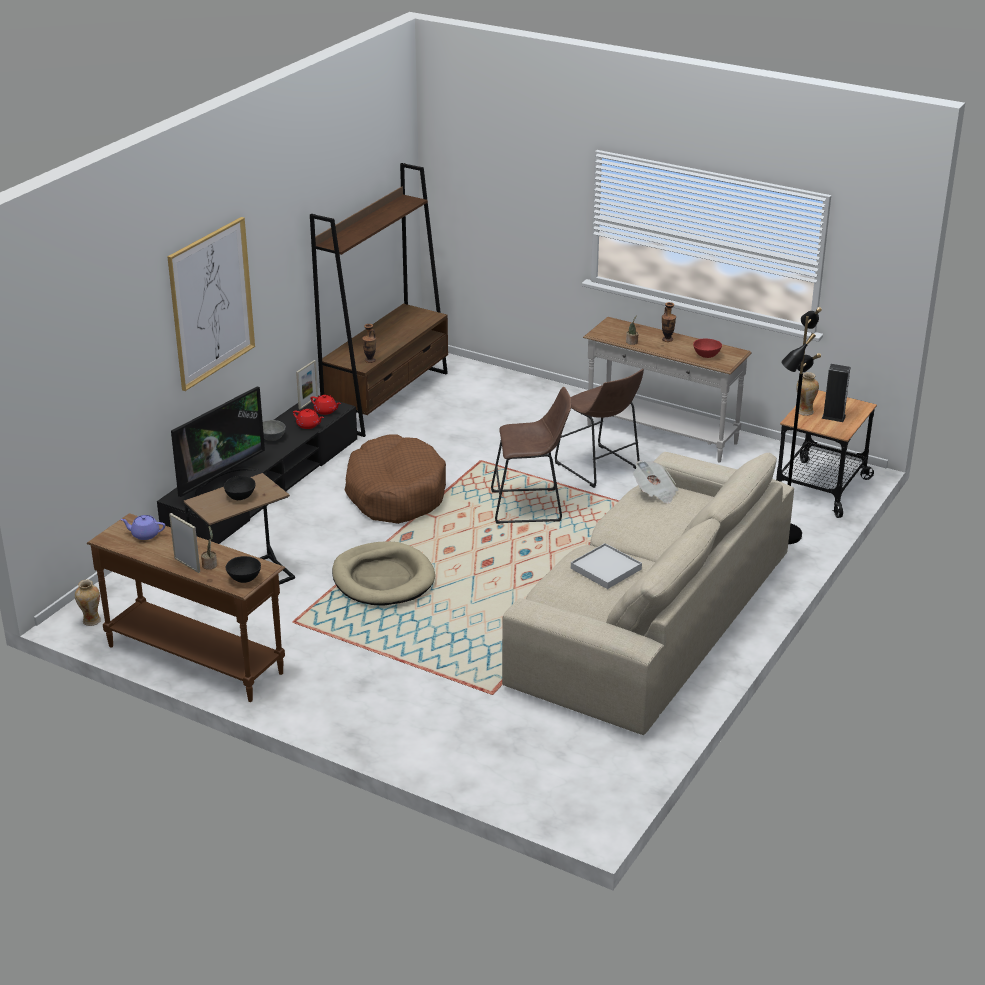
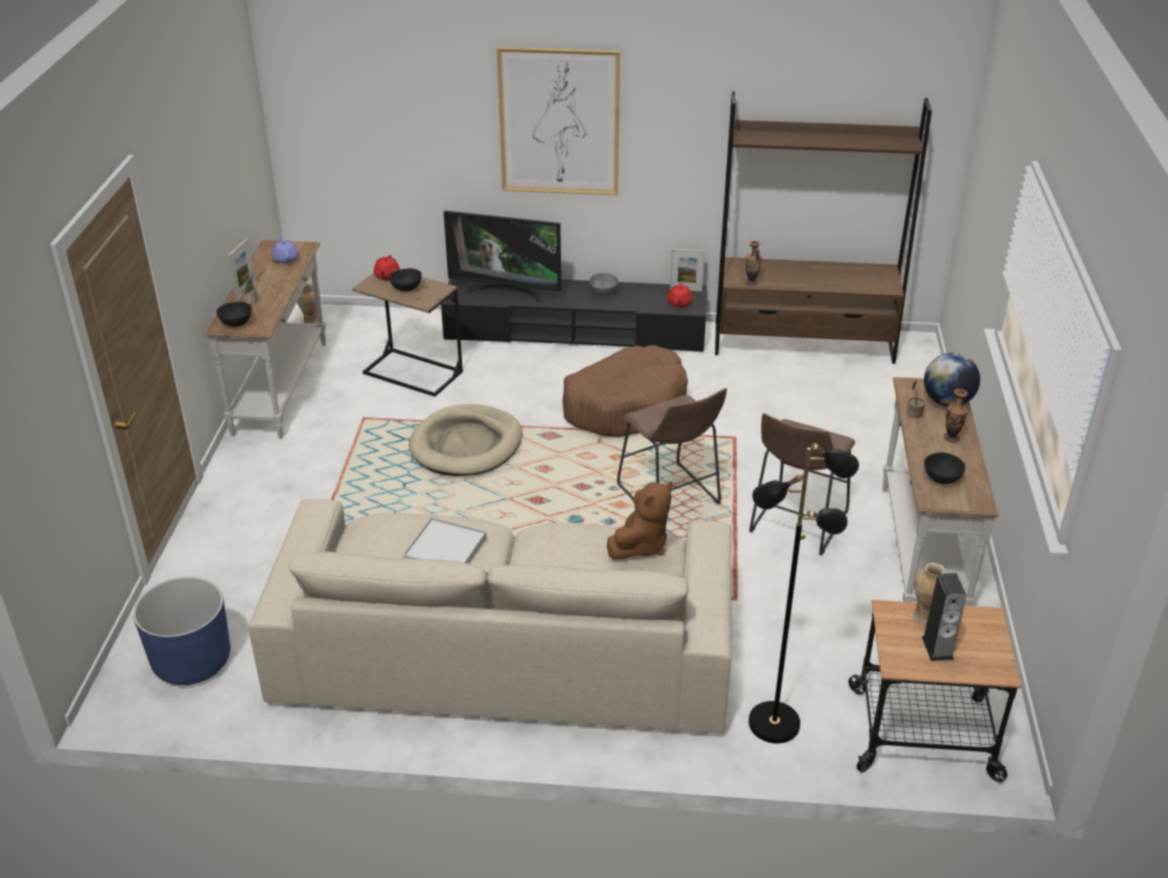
camera: 65 degrees right, 5 degrees up
(196, 658) = (282, 388): brown console table -> white console table
(308, 425) = (644, 303): red teapot -> red teapot (387, 276)
(565, 770) = (192, 661): none -> blue planter
(627, 328) = (947, 402): none -> globe
(655, 493) = (641, 545): newspaper -> brown plush toy
(707, 356) = (941, 479): red bowl -> black bowl

